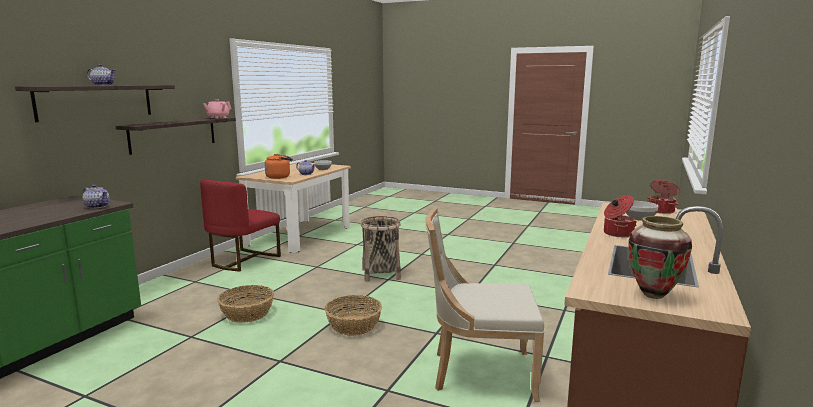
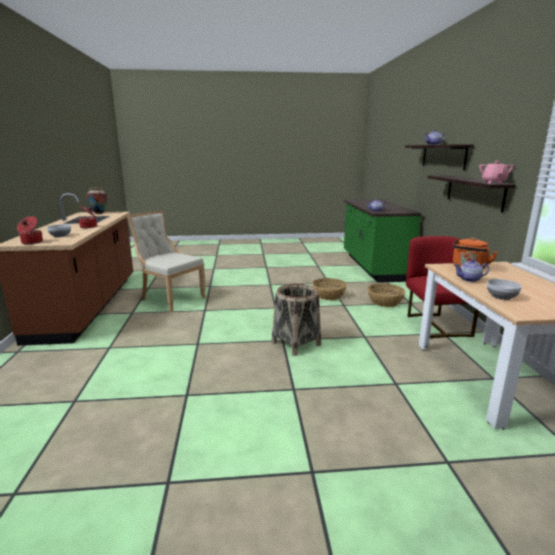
camera: 150 degrees right, 5 degrees up
(354, 325) = (258, 303): basket -> basket (384, 302)
(479, 373) = (170, 299): beige chair -> beige chair turned 120 degrees counterclockwise

